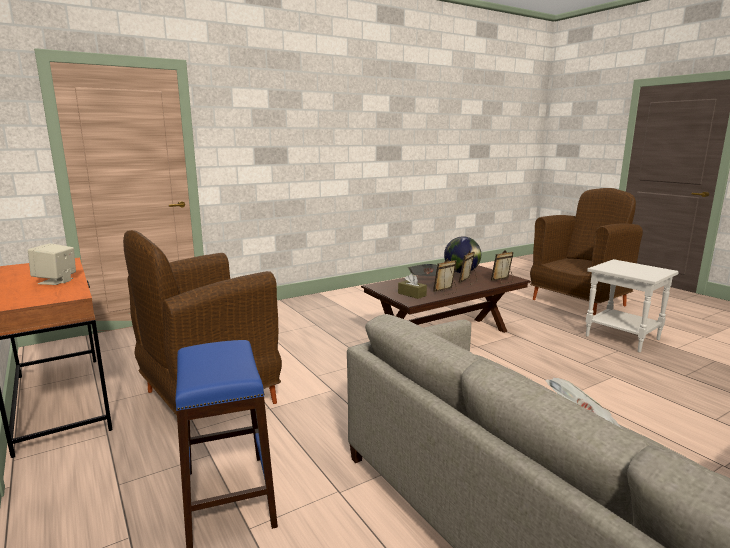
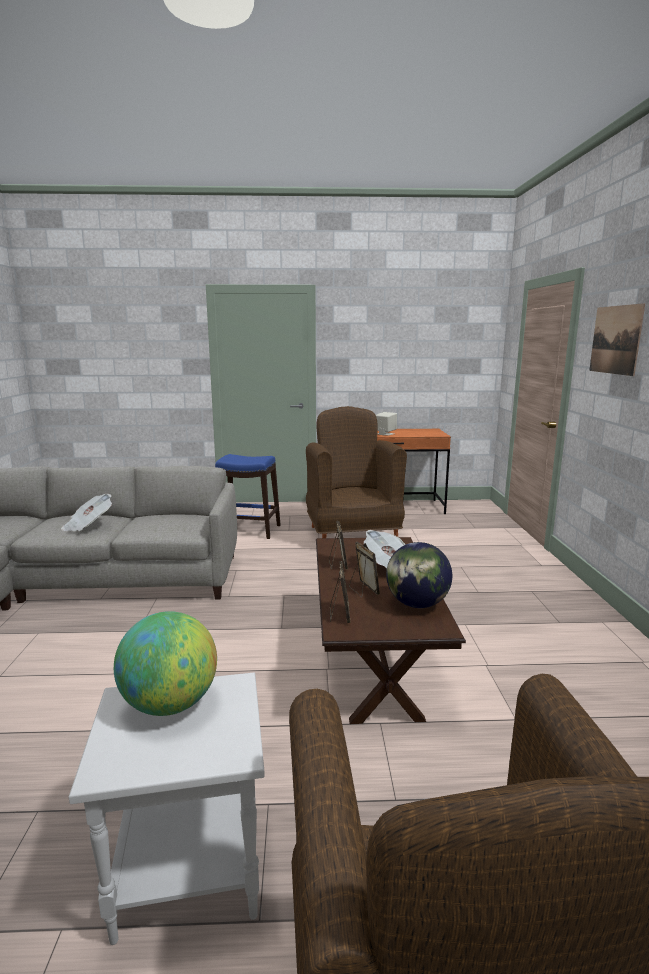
camera: 120 degrees right, 0 degrees up
(255, 124) = (615, 340): none -> picture
(412, 294) = (350, 548): brown tissue box -> none
(630, 271) = (170, 704): none -> globe

